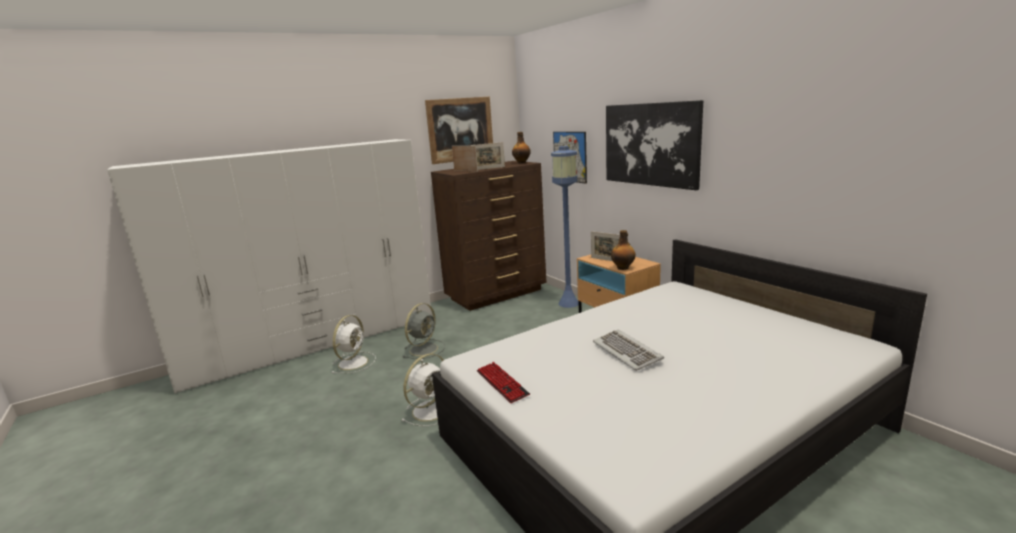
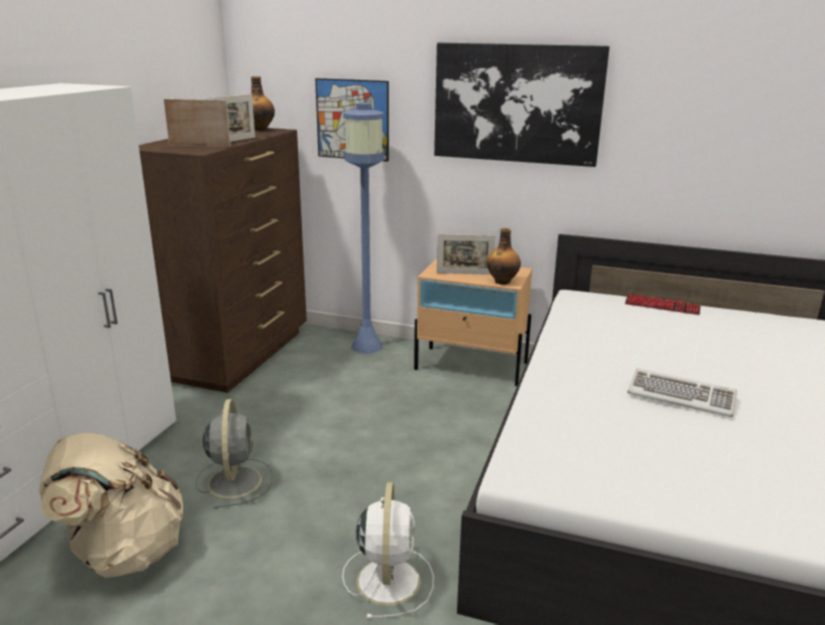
camera: 40 degrees left, 5 degrees up
(354, 362) = (123, 552): white fan -> beige backpack
(460, 129) = (155, 68): picture -> none
(502, 383) = (629, 491): keyboard -> keyboard (662, 306)

